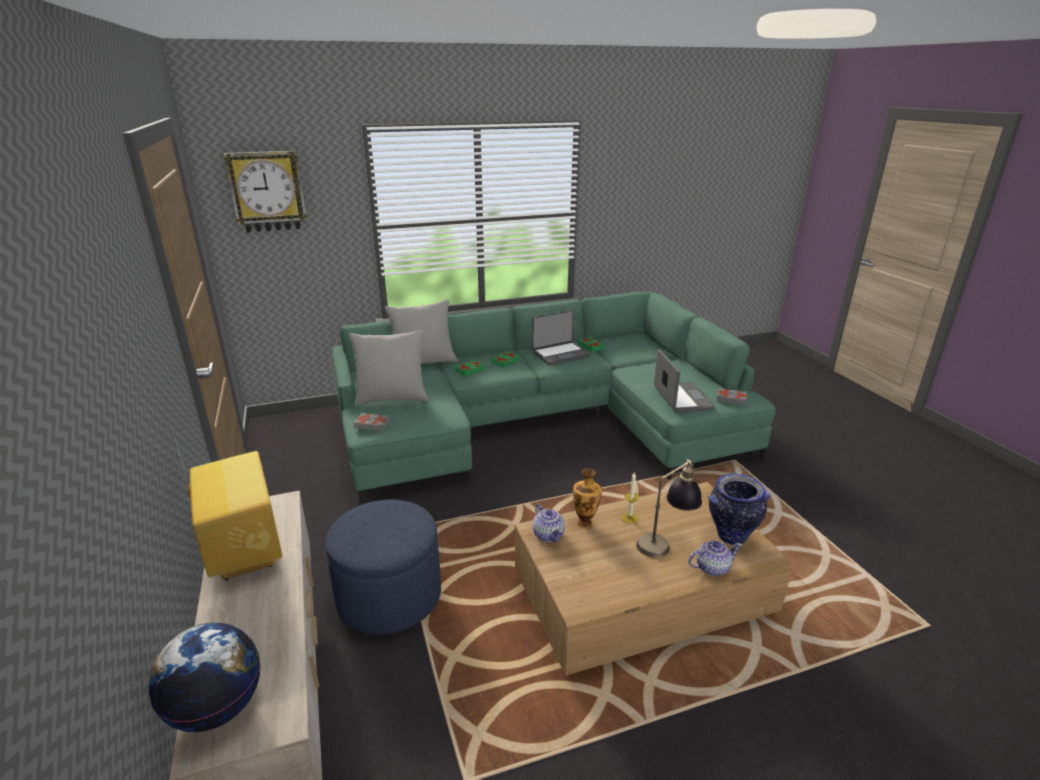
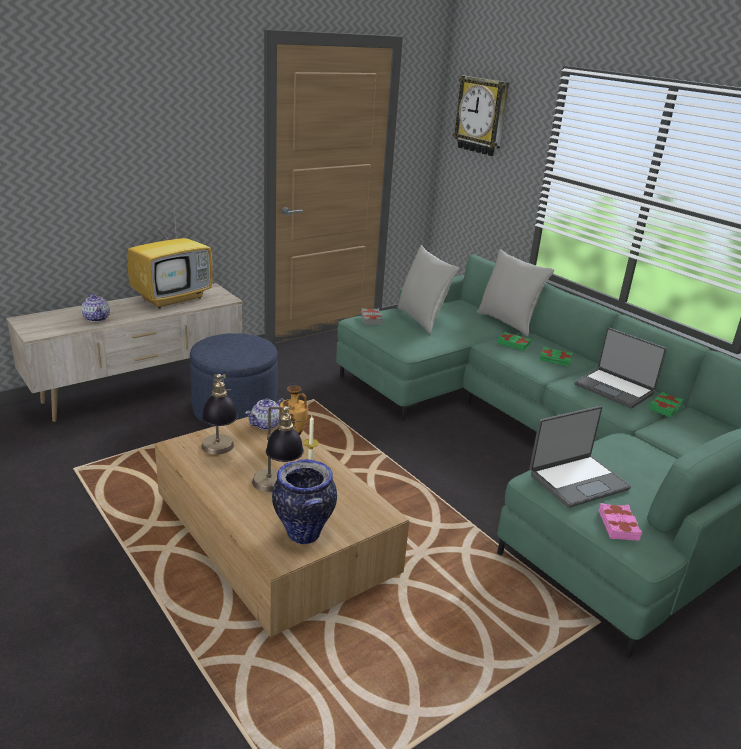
camera: 70 degrees right, 0 degrees up
(217, 707) = (47, 318): globe -> none
(598, 574) = (219, 453): none -> table lamp
(711, 567) = (246, 518): teapot -> teapot (97, 318)
(731, 399) = (619, 525): grey book -> pink book

